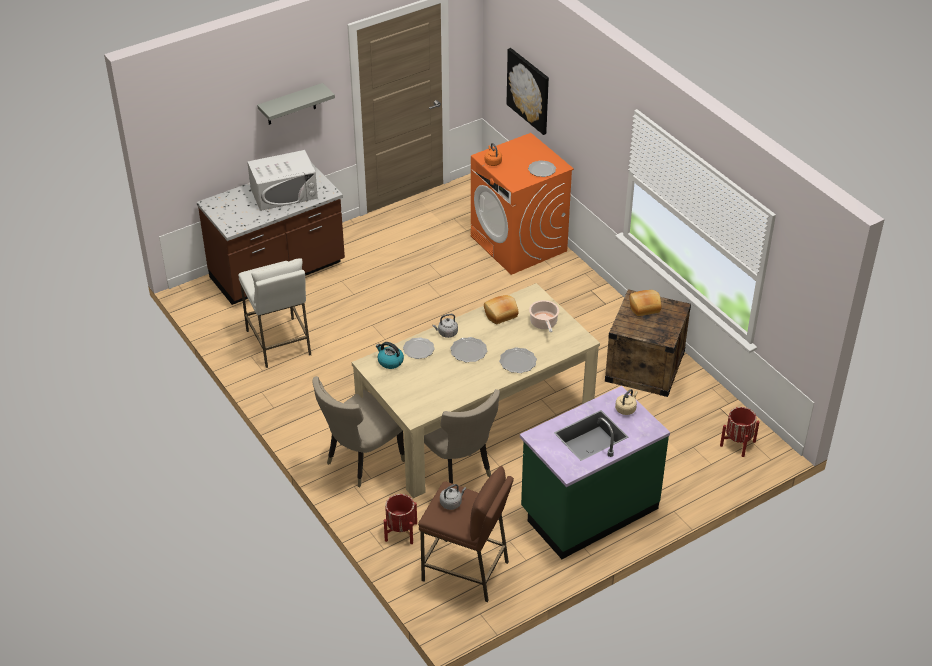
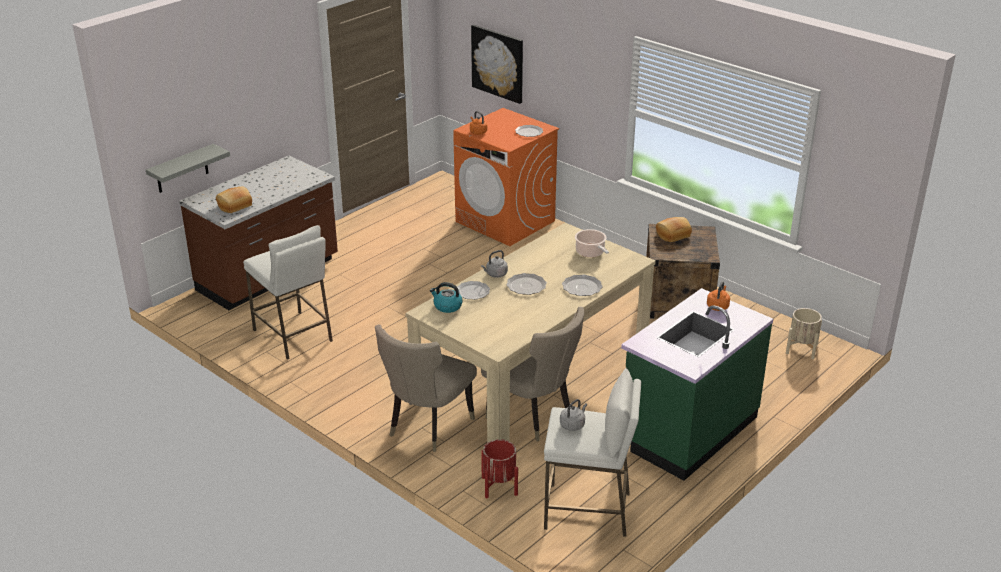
camera: 15 degrees left, 10 degrees down
(284, 193) = (272, 183): white microwave -> none
(291, 105) = (268, 90): grey shelf -> grey shelf (182, 169)
(466, 571) = (588, 510): brown stool -> white stool
(501, 315) = (543, 252): bread -> bread (235, 206)
(626, 409) = (718, 306): beige kettle -> orange kettle
(737, 443) = (801, 349): red planter -> beige planter

